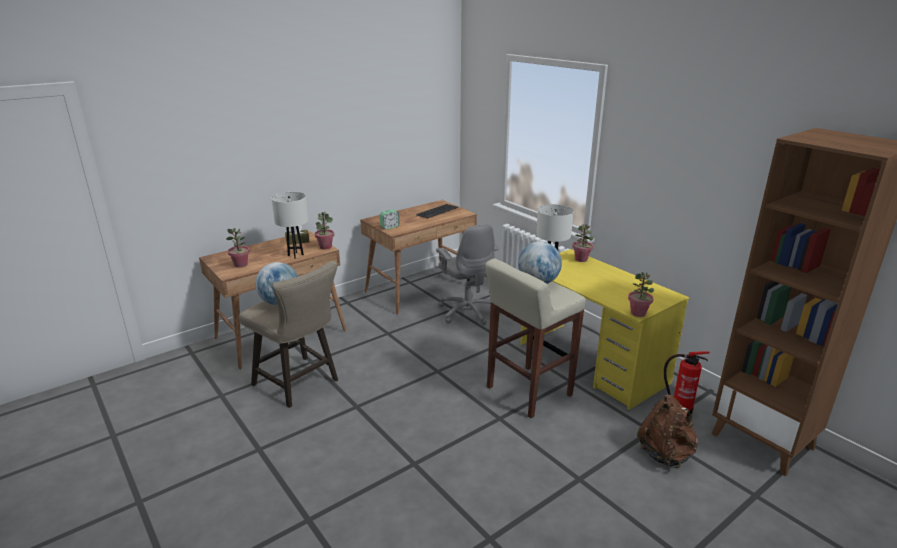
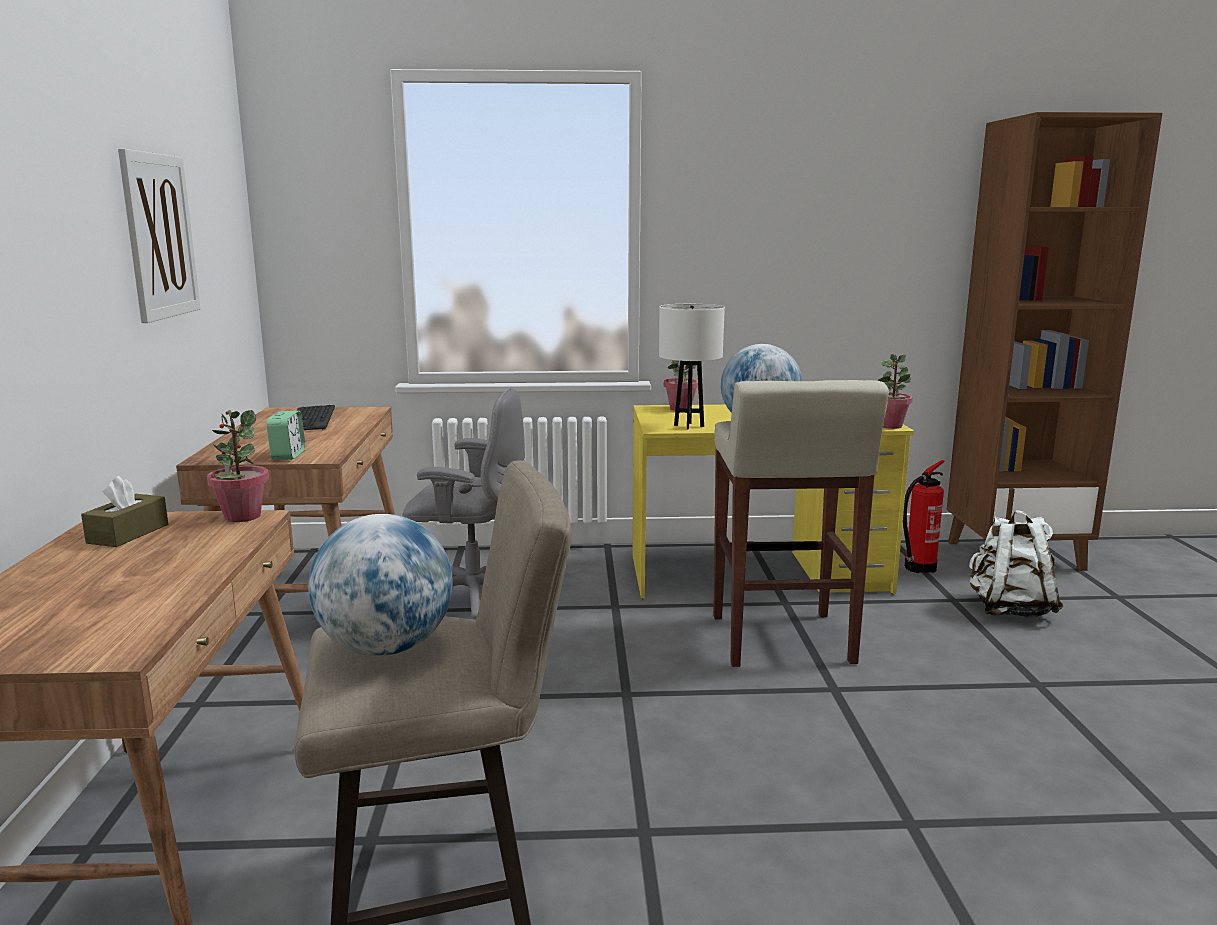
camera: 55 degrees left, 10 degrees down
(241, 265) = (92, 623): potted plant -> none
(295, 255) = (209, 550): white table lamp -> none
(375, 134) = (160, 236): none -> picture
(665, 453) = (1009, 610): brown backpack -> white backpack

